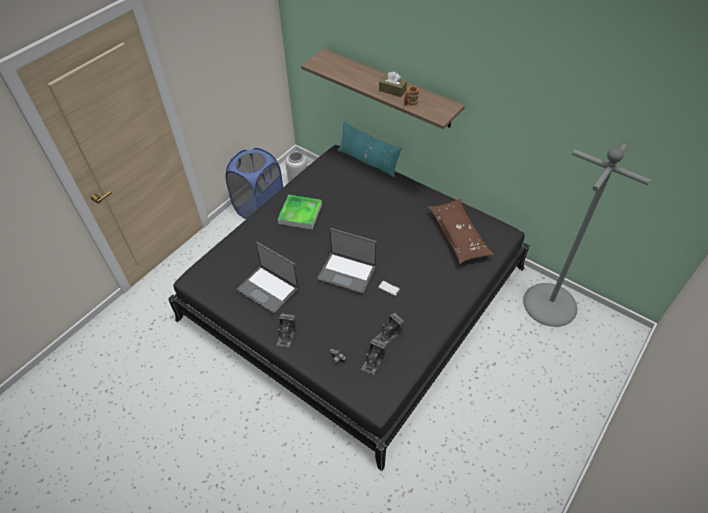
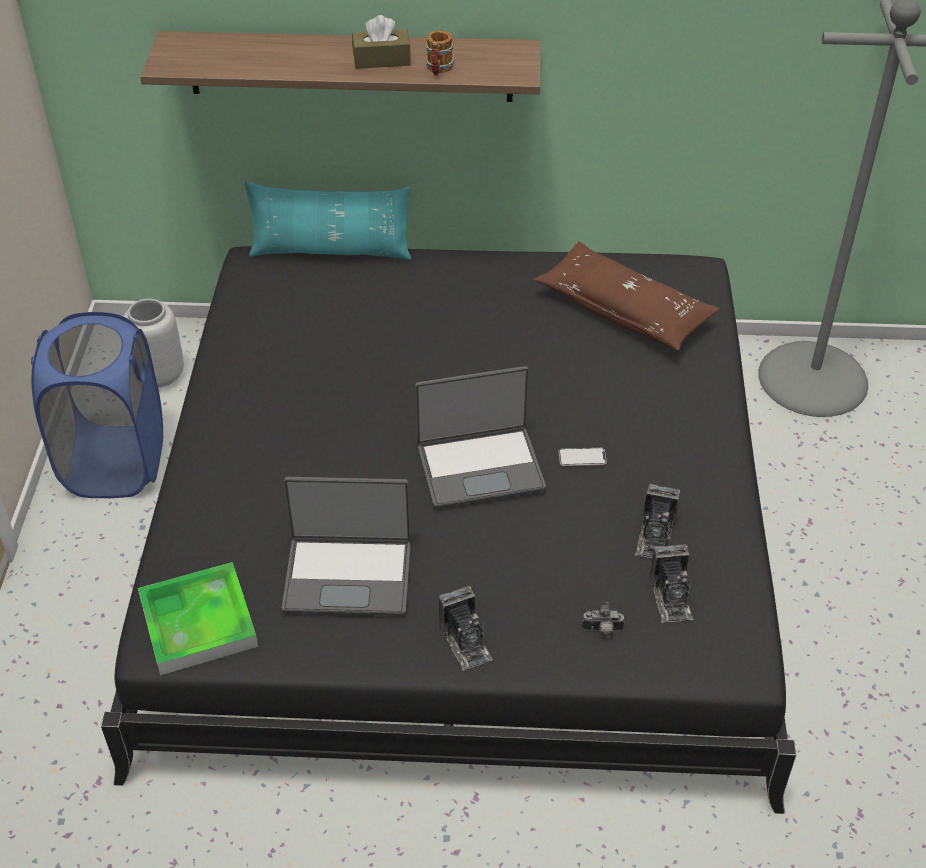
camera: 35 degrees left, 5 degrees down
(300, 214) = (283, 405): tray -> tray (198, 623)

